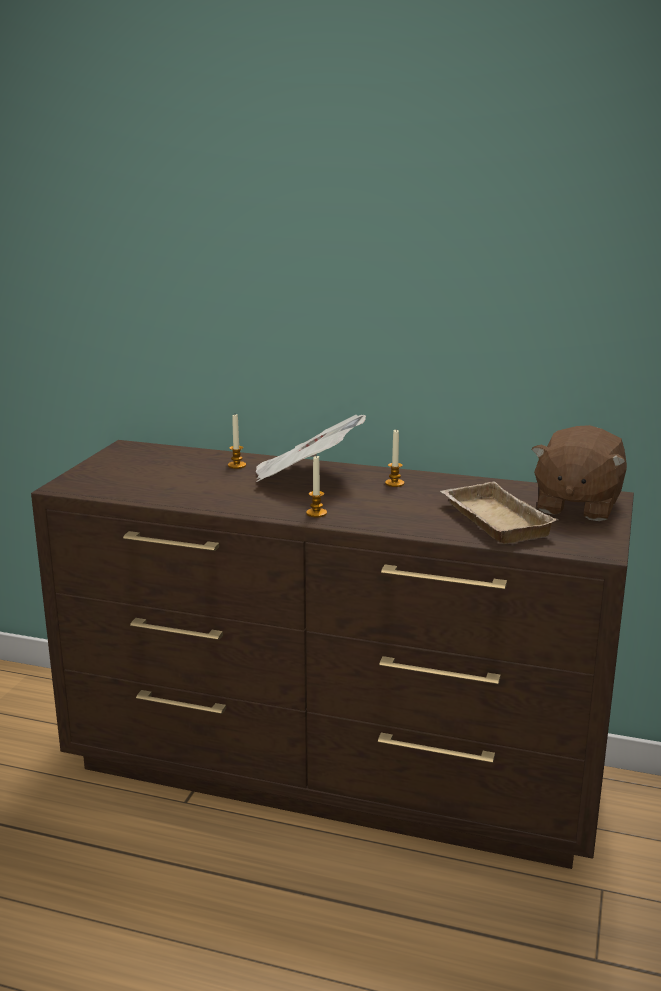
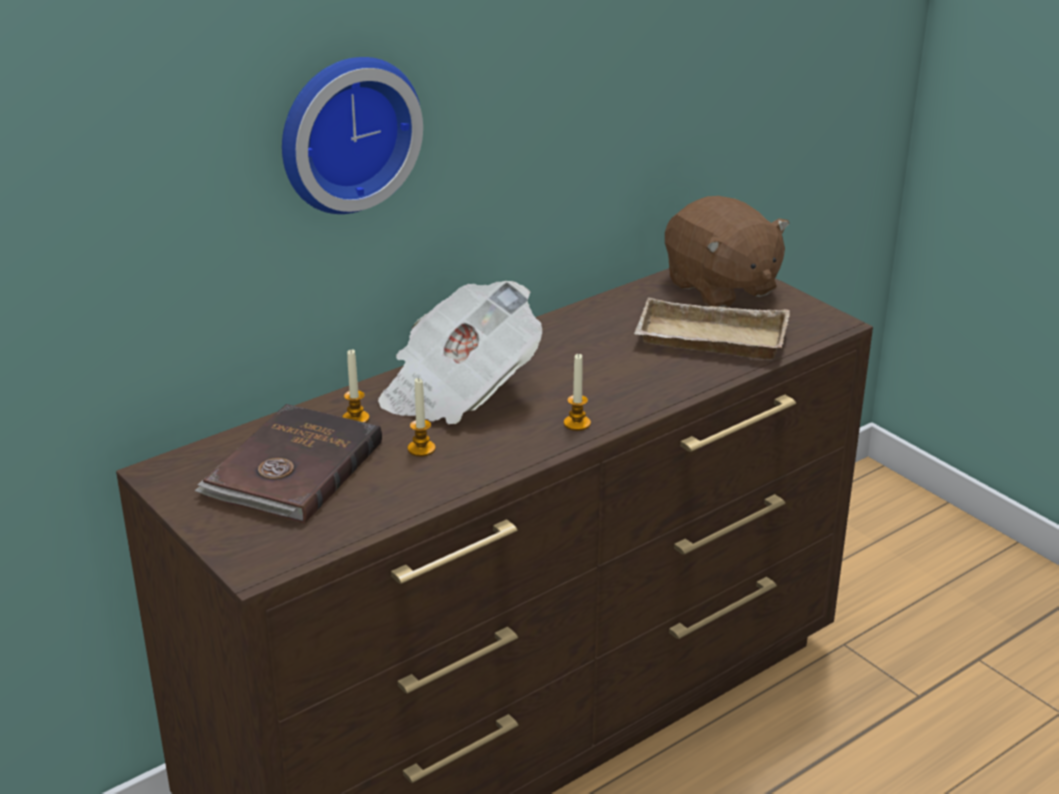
camera: 55 degrees left, 10 degrees up
(164, 468) = (291, 470): none -> brown book
(288, 276) = (345, 132): none -> wall clock
(394, 483) = (546, 349): candle -> candle (421, 449)

